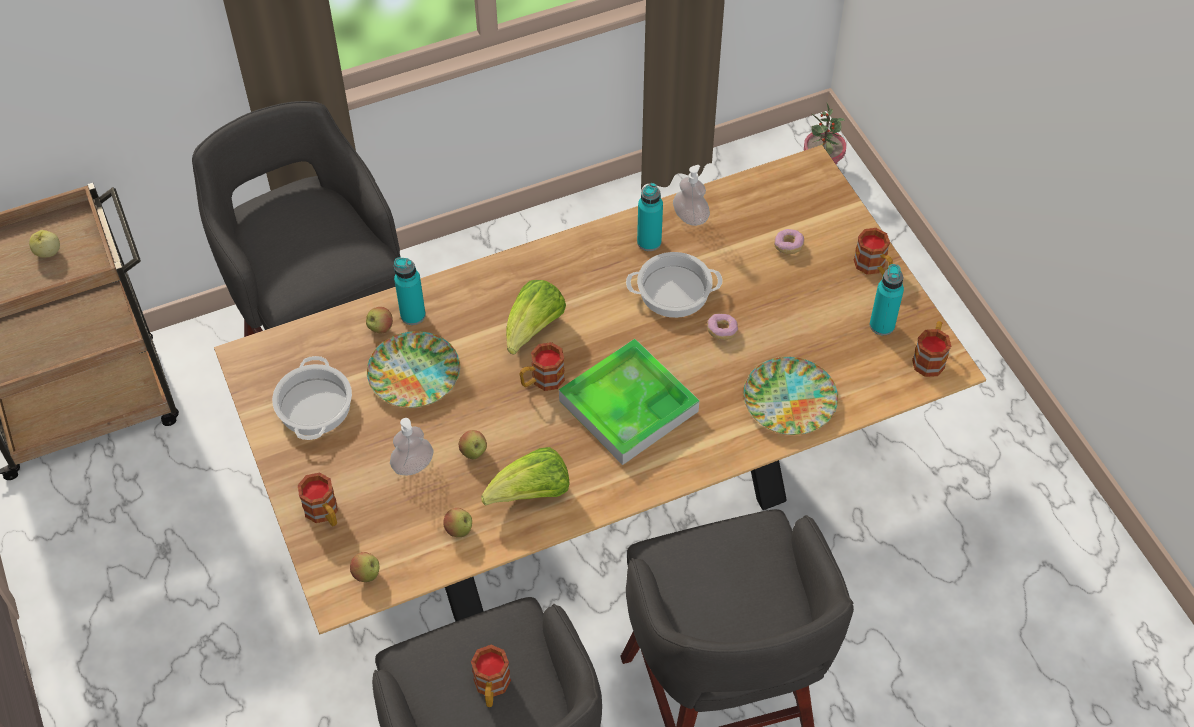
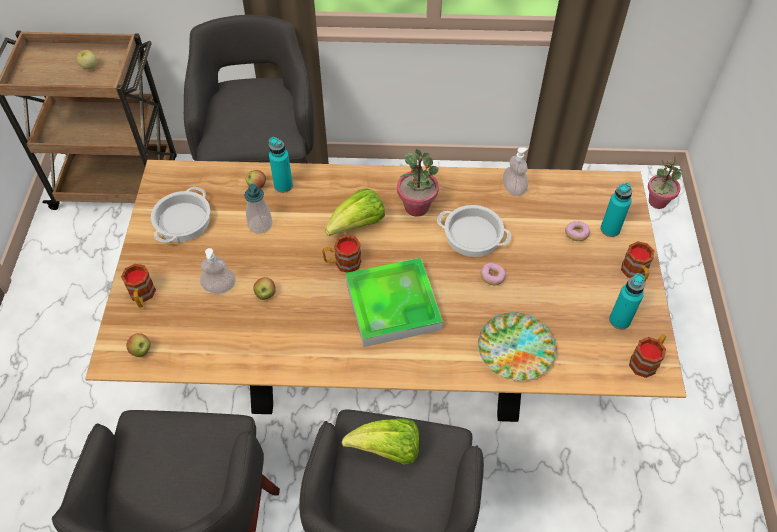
camera: 25 degrees right, 0 degrees up
(414, 373) = (260, 224): plate -> soap dispenser
(459, 530) = (222, 346): apple -> none
(491, 688) = (176, 474): mug -> none
(531, 494) = (287, 341): lettuce -> lettuce (387, 450)
(590, 281) = (417, 207): none -> potted plant
(649, 242) = (474, 195): turquoise bottle -> turquoise bottle (610, 229)

